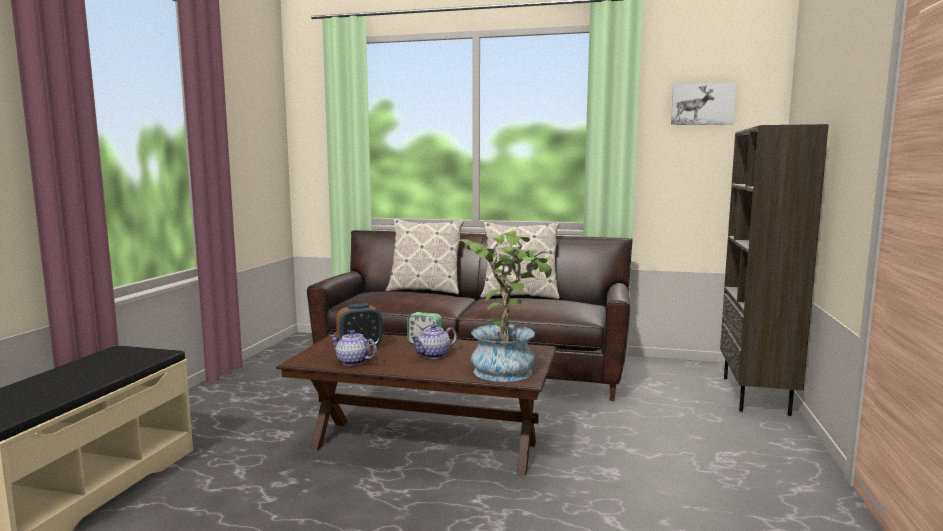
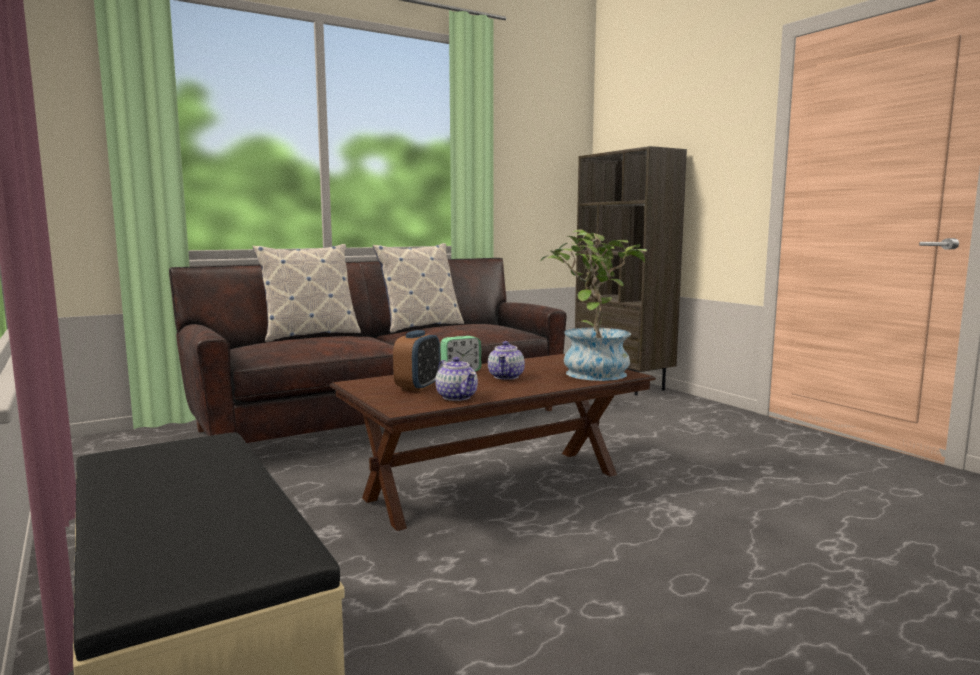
camera: 45 degrees left, 0 degrees up
(352, 362) = (457, 397): teapot -> teapot turned 105 degrees counterclockwise
(702, 104) = (536, 130): picture -> none

